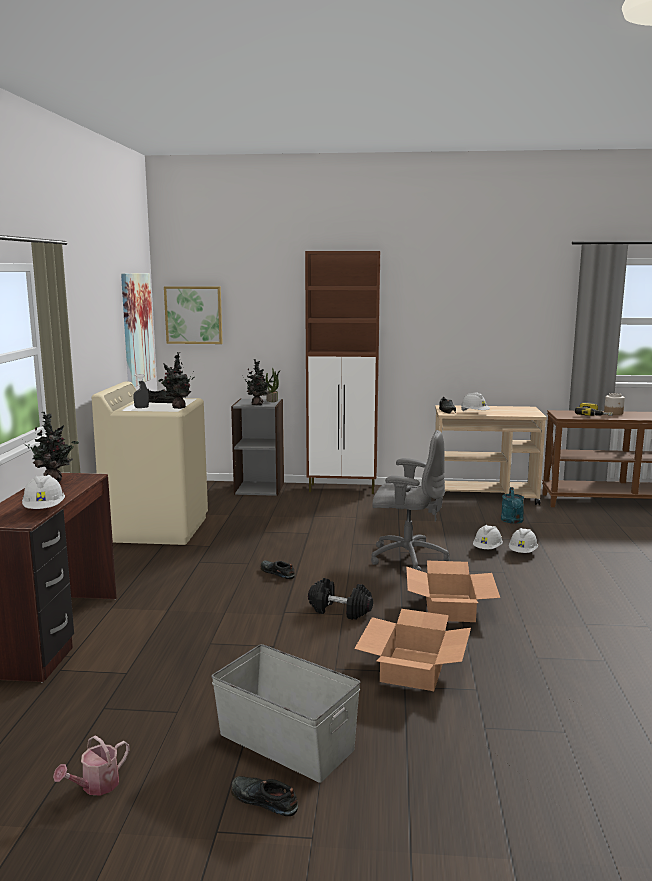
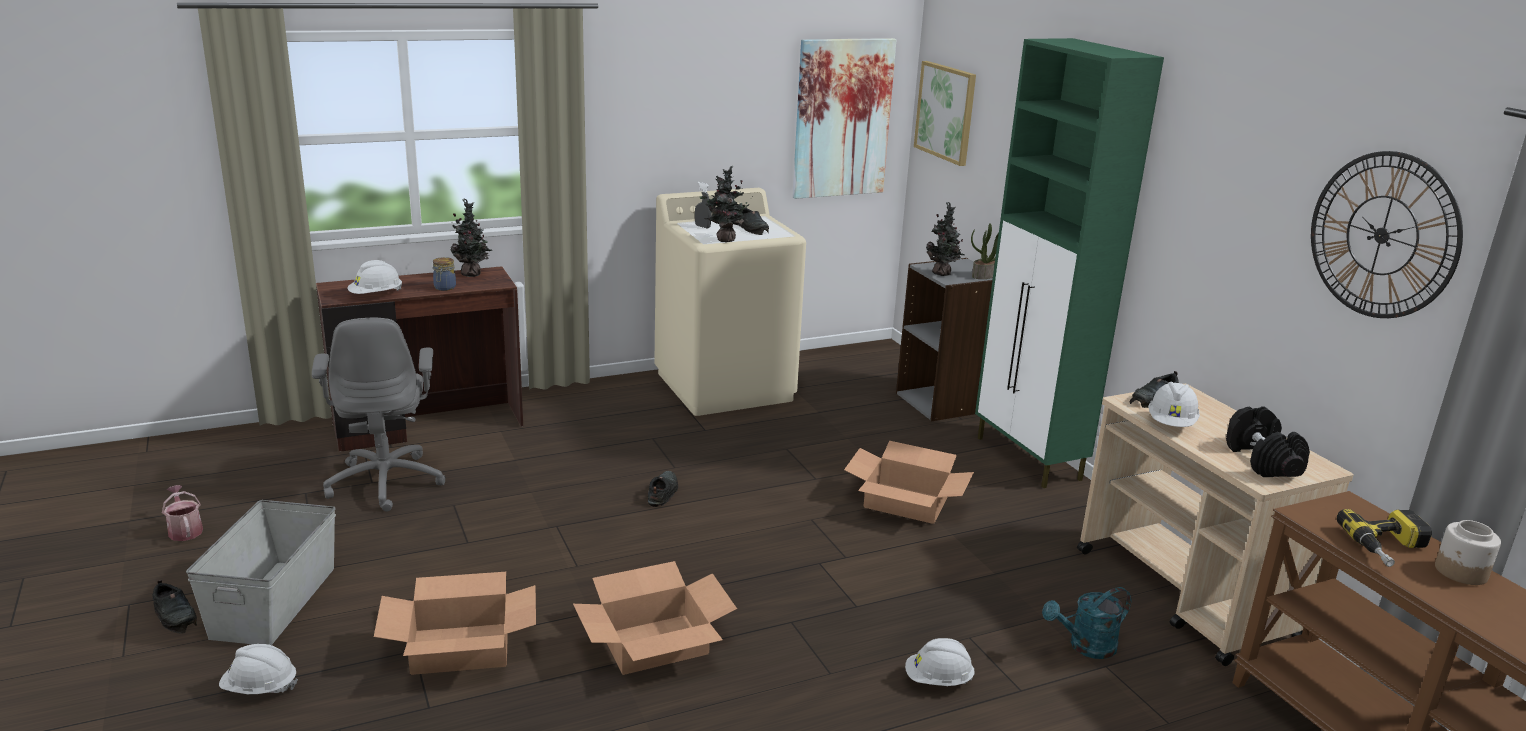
camera: 60 degrees right, 10 degrees up
(69, 490) = (444, 288): none -> jar
(96, 786) = (184, 530): watering can -> watering can turned 45 degrees clockwise
(263, 800) = (175, 615): black shoe -> black shoe turned 135 degrees clockwise
(339, 610) = (585, 561): black dumbbell -> black dumbbell (1261, 460)
(343, 489) = (1029, 459): brown cabinet -> green cabinet
(358, 521) = (905, 503): none -> cardboard box
(406, 557) = (803, 573): grey office chair -> grey office chair (386, 481)
(487, 549) = (914, 640): white hard hat -> white hard hat (260, 688)
(520, 305) = (1382, 235): none -> wall clock

